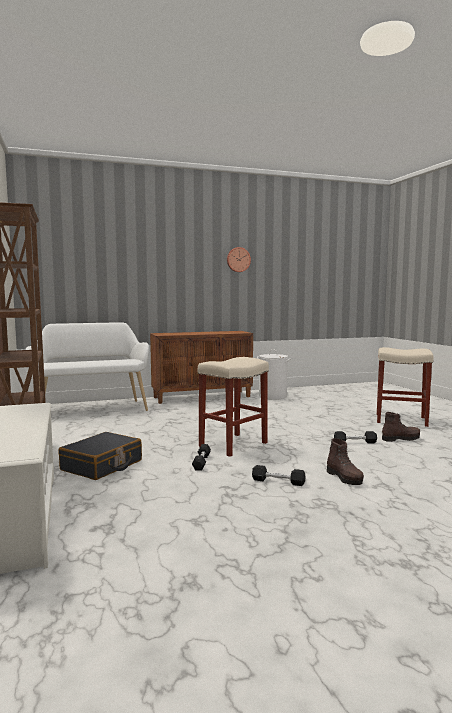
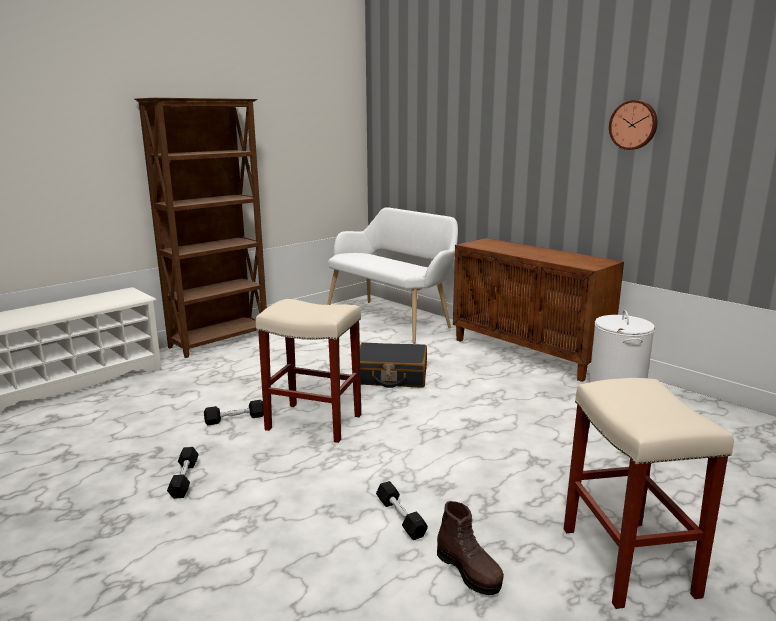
camera: 65 degrees right, 10 degrees up
(102, 465) = (203, 376): black suitcase -> black suitcase (391, 376)
(344, 478) = (214, 529): brown boot -> none

